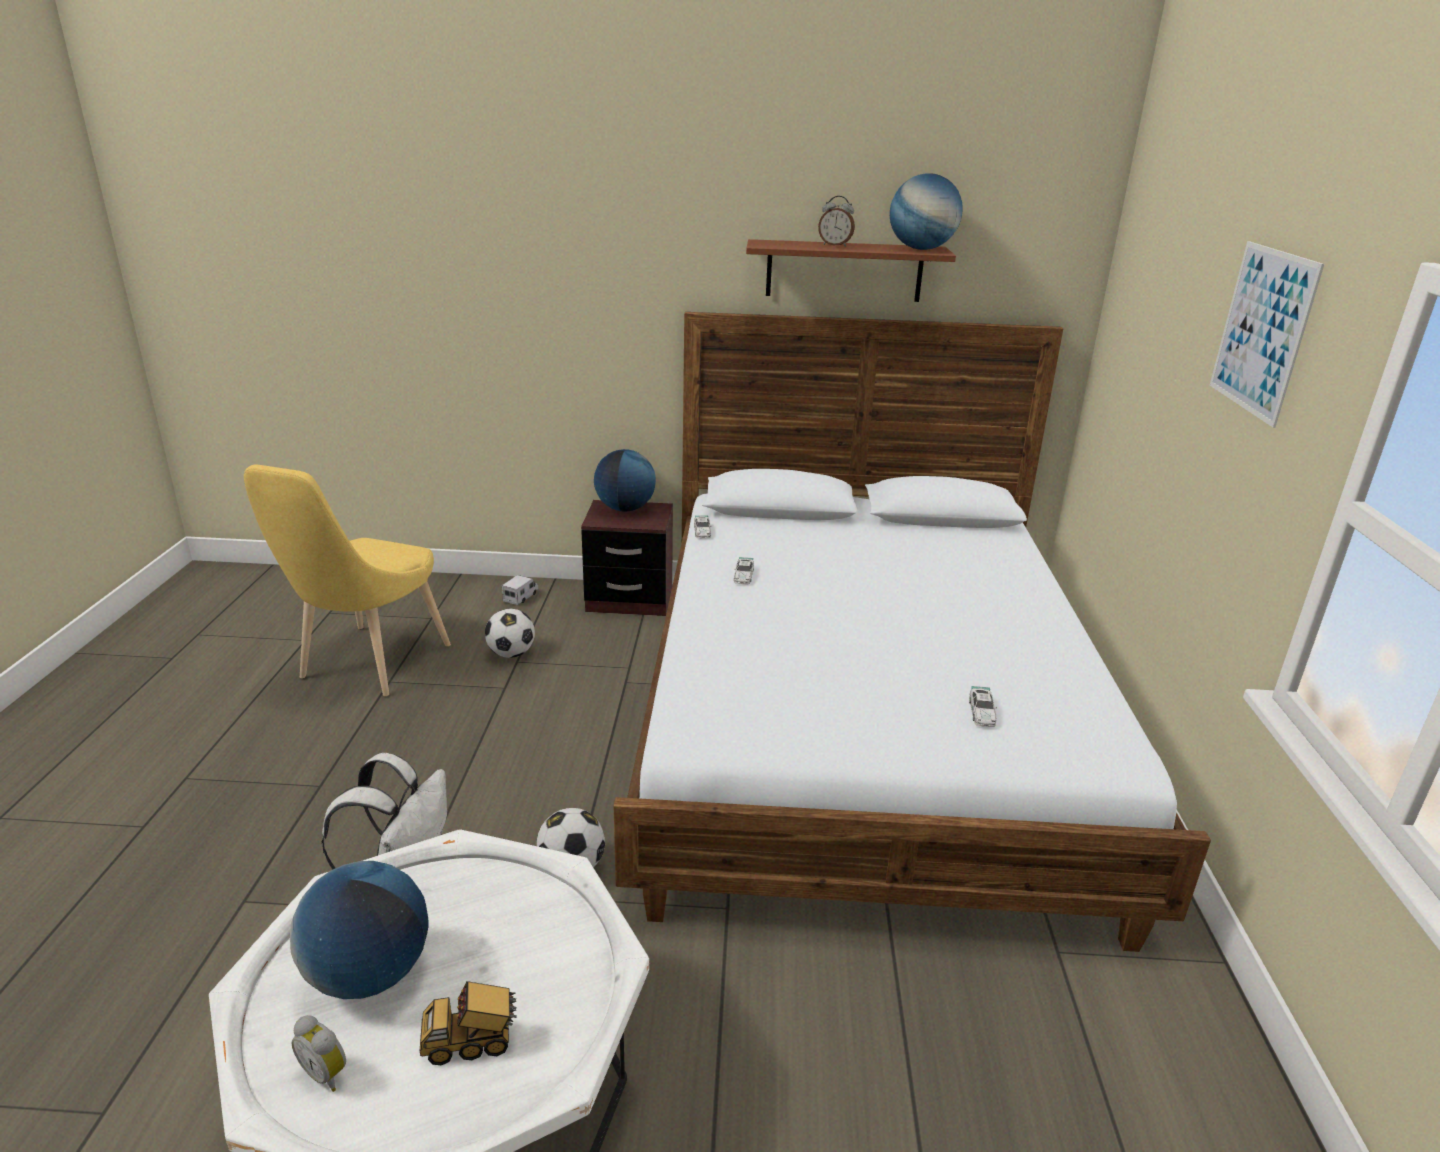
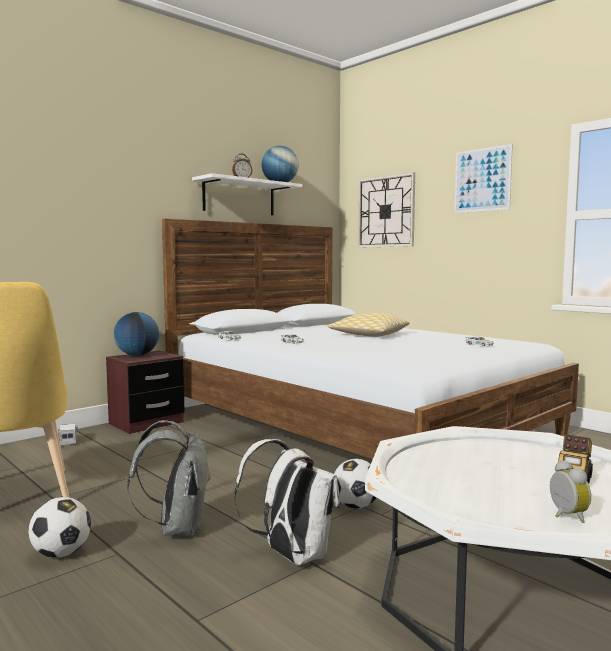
camera: 45 degrees left, 20 degrees down
(327, 1072) = (566, 516): alarm clock -> alarm clock turned 90 degrees counterclockwise
(369, 974) = (482, 490): globe -> none
(397, 785) = (178, 528): none -> grey backpack
(511, 653) = (120, 460): football -> football (61, 553)
(844, 271) = (239, 197): brown shelf -> white shelf
(907, 595) = (369, 335): none -> pillow
(1144, 326) = (386, 211): none -> wall clock

